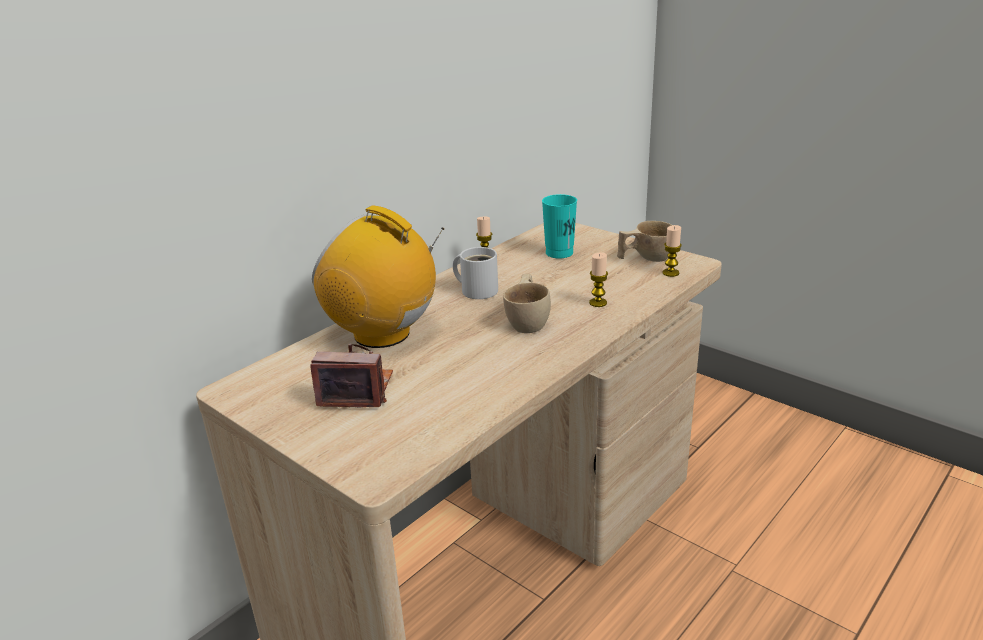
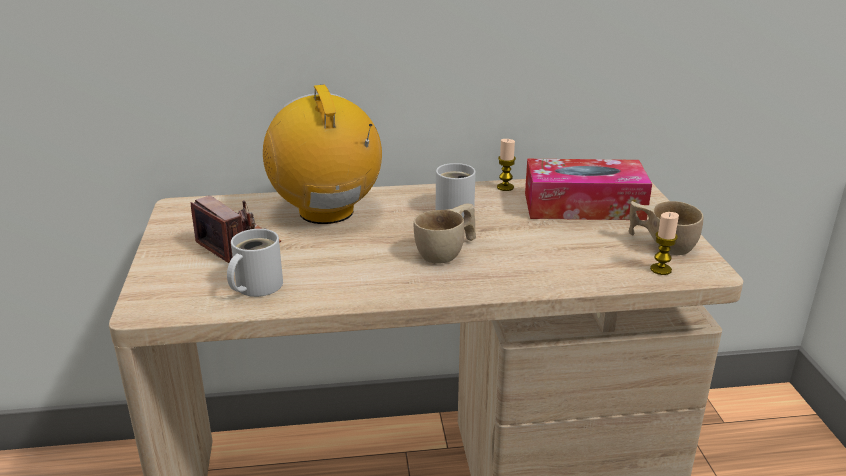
camera: 40 degrees right, 0 degrees up
(434, 412) = (255, 286): none -> white mug
(559, 253) = (583, 206): turquoise cup -> tissue box
(598, 303) = (535, 264): candle -> none

